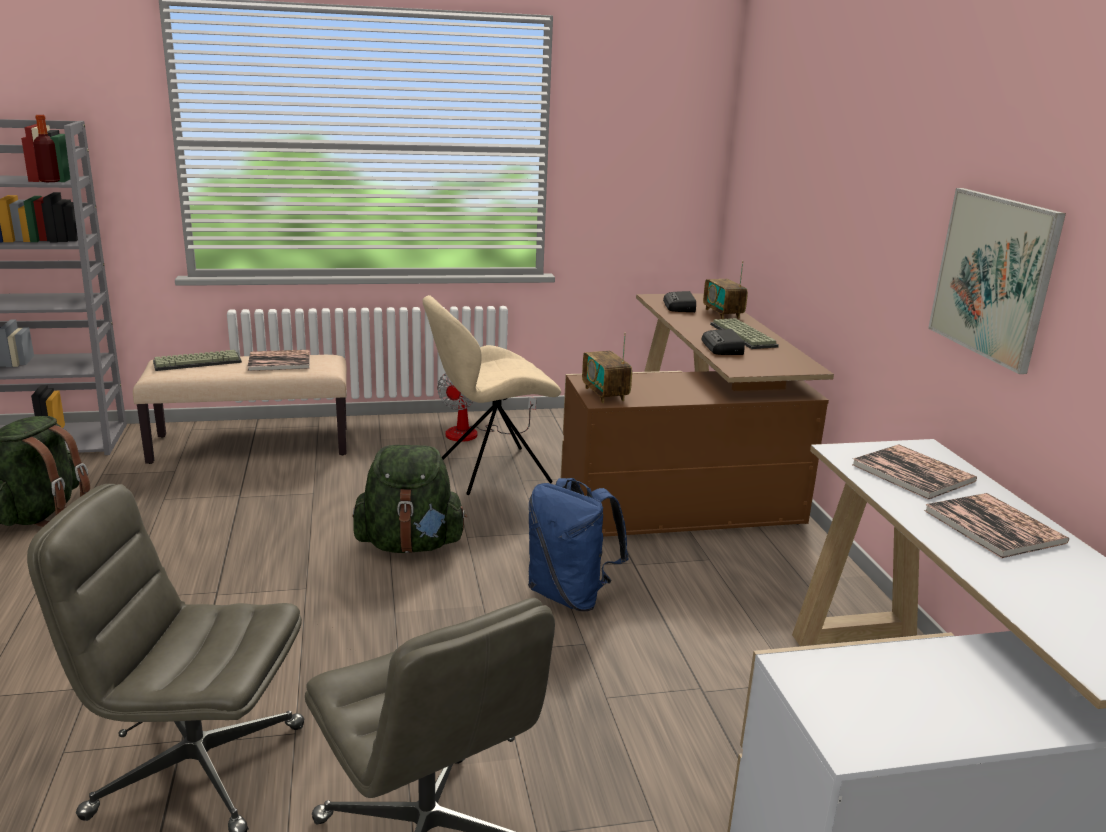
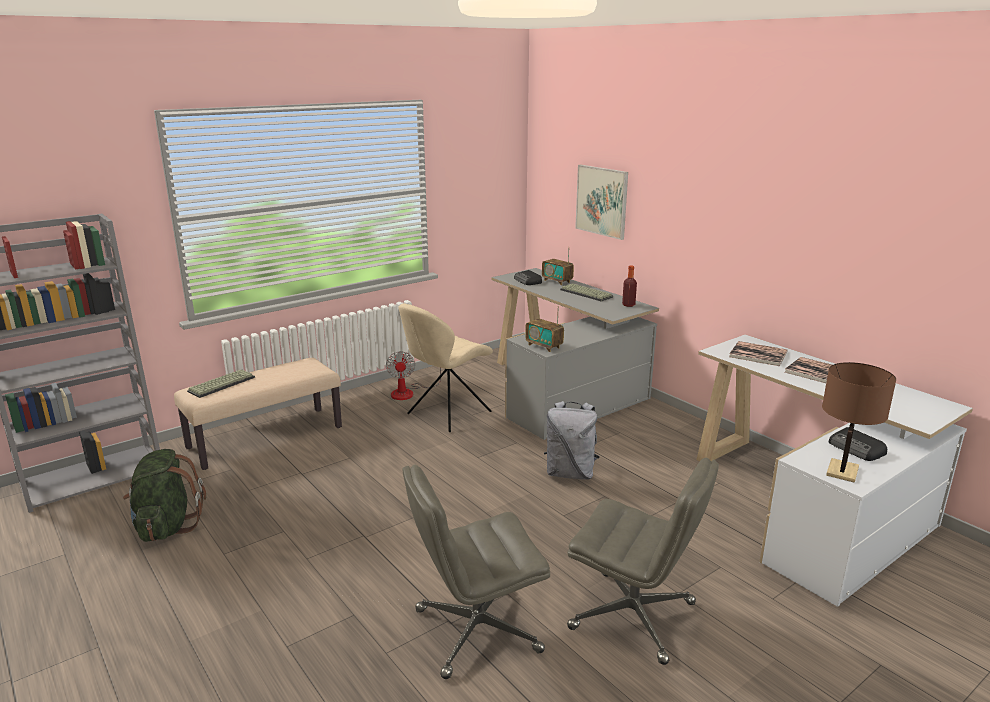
camera: 25 degrees left, 0 degrees up
(50, 181) = (92, 266): bottle -> bottle (628, 305)
(279, 361) = (281, 371): book -> none
(410, 544) = (449, 471): green backpack -> none
(570, 595) = (570, 473): blue backpack -> grey backpack
(687, 479) = (563, 389): brown desk -> grey desk
(723, 348) = (586, 303): radio -> radio (857, 449)
(856, 714) = (842, 471): none -> brown table lamp
(993, 276) = (773, 244): picture -> picture (601, 201)

